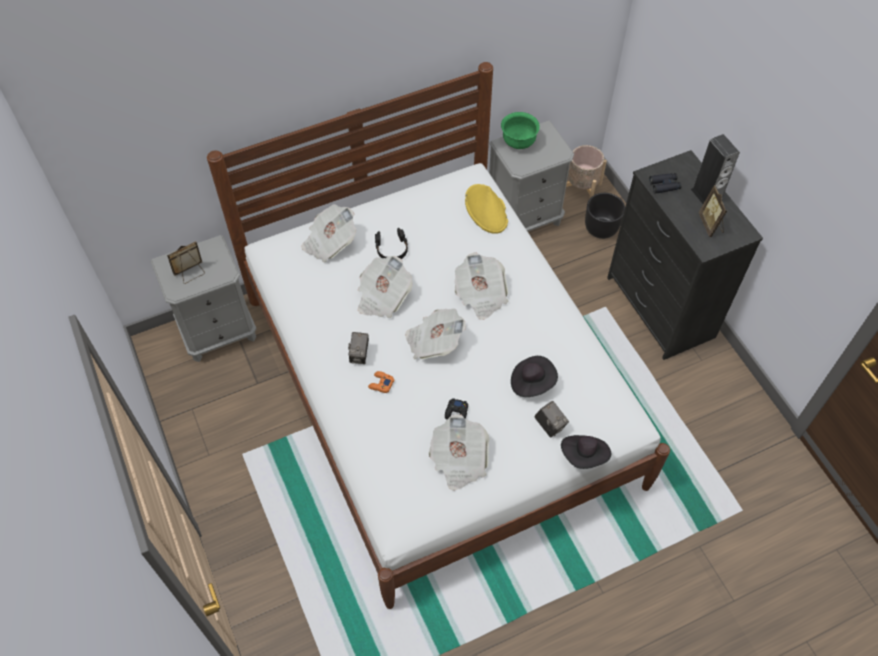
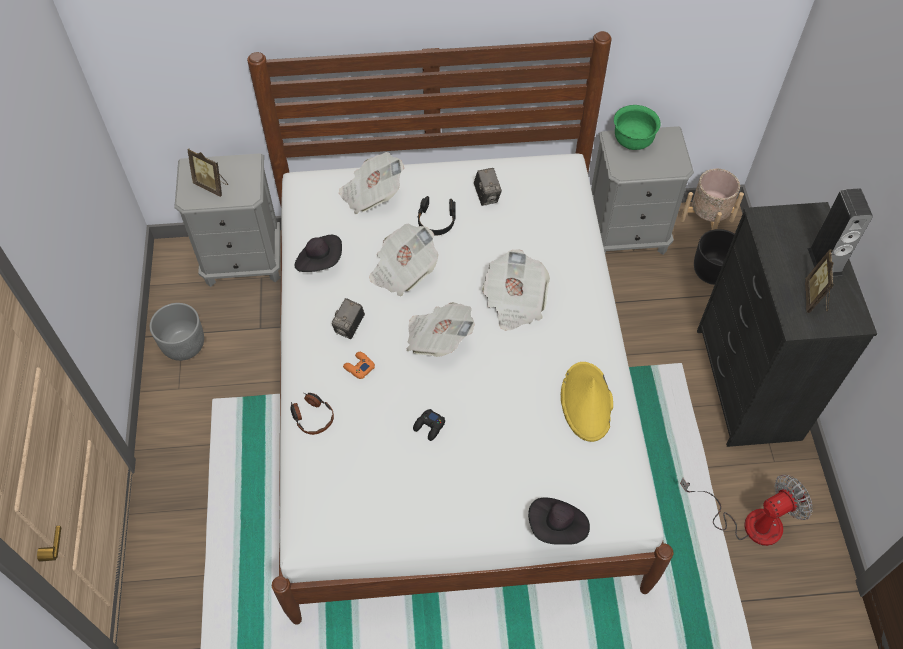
camera: 20 degrees right, 0 degrees up
(191, 273) = (212, 185): picture frame -> picture frame turned 135 degrees counterclockwise
(198, 417) = (184, 345): none -> grey planter
(360, 434) = (312, 416): none -> headphones
(459, 460) = (409, 483): newspaper -> none
(486, 210) = (562, 207): yellow hat -> yellow hat (587, 402)
(532, 382) = (531, 420): black hat -> black hat (320, 262)
(550, 425) = (531, 477): camera -> camera (487, 196)
(664, 185) = (776, 235): black binoculars -> none
(700, 411) = (748, 521): none -> fan

